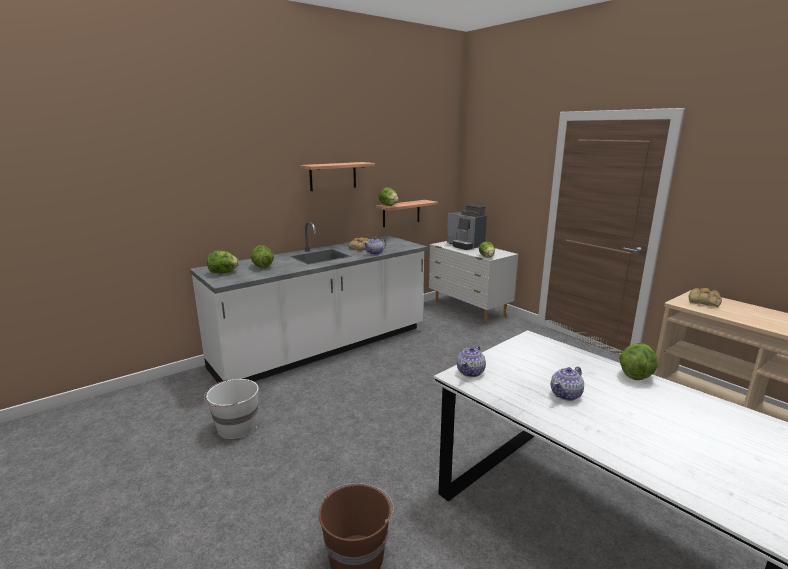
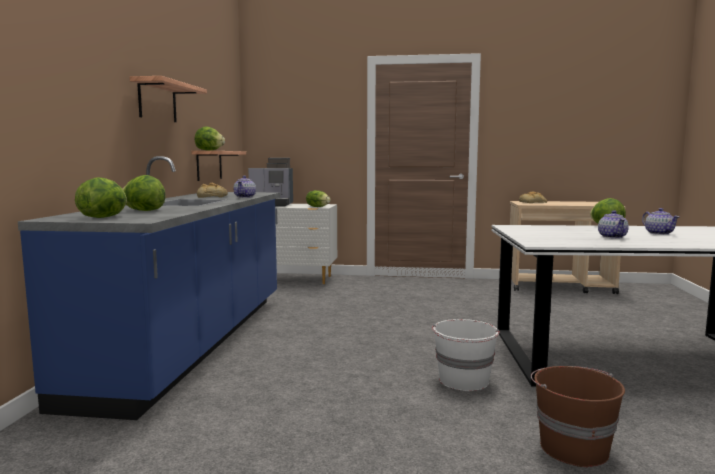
camera: 45 degrees left, 10 degrees down
(236, 427) = (242, 438): white bucket -> white bucket (464, 381)
(323, 348) = (193, 342): white counter -> blue counter
(471, 372) = (538, 241): teapot -> teapot (659, 233)

